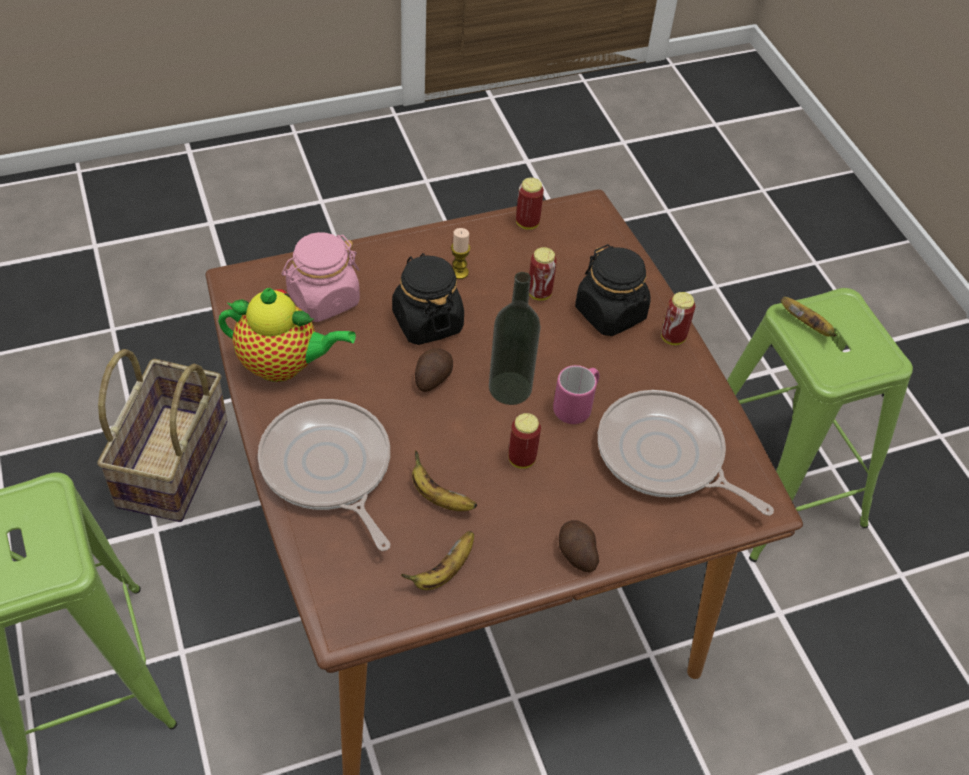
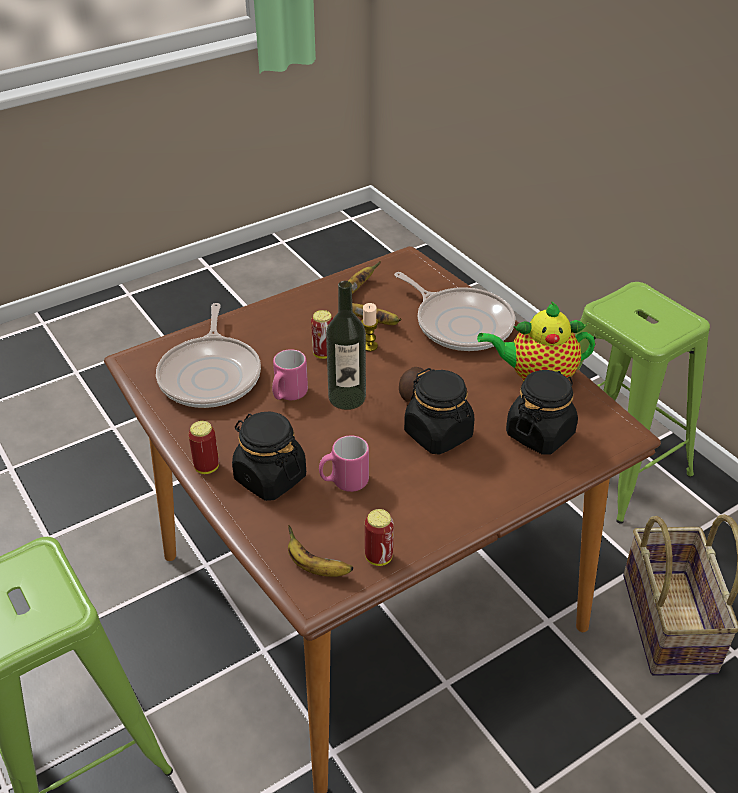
camera: 170 degrees right, 10 degrees down
(323, 299) = (540, 434): pink jar -> black jar
(459, 272) = (429, 485): candle -> candle (369, 346)
(539, 293) = (344, 482): can -> pink mug
(576, 553) = (271, 311): potato -> none
(665, 456) = (211, 375): frying pan -> frying pan turned 60 degrees clockwise
(807, 325) = (52, 606): banana -> banana (316, 568)

